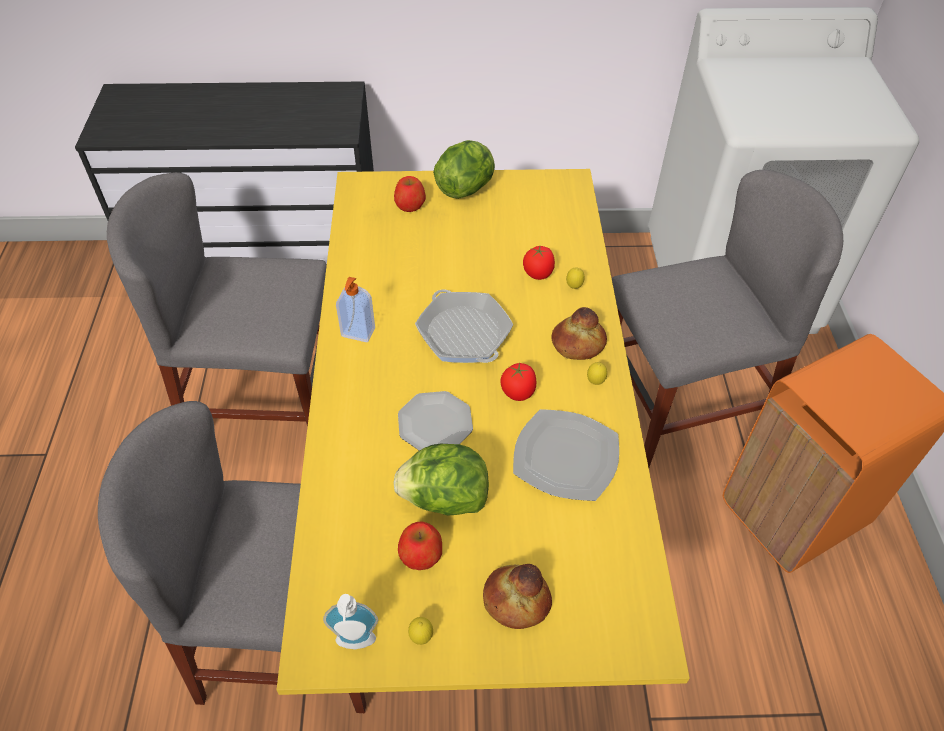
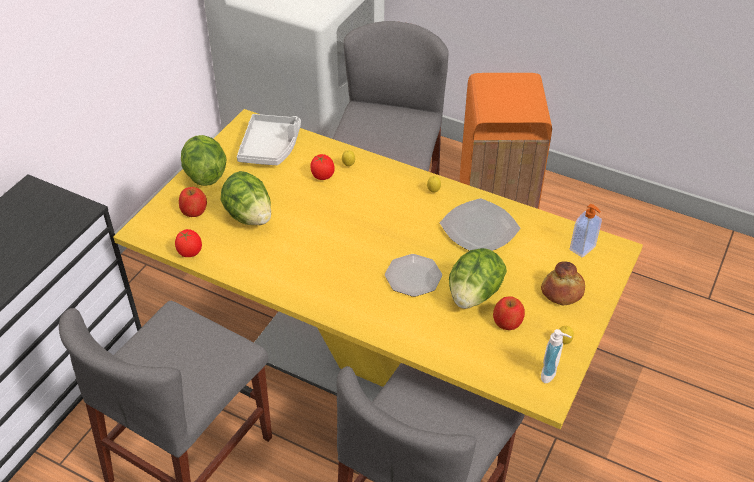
camera: 60 degrees left, 5 degrees down
(357, 333) = (303, 286): soap dispenser -> soap dispenser (583, 249)
(431, 246) = (249, 216): none -> lettuce
(464, 334) = (347, 233): frying pan -> none
(518, 392) = (416, 228): tomato -> tomato (190, 252)
(547, 214) = (270, 147): none -> grey tray
(578, 344) = (397, 185): bread -> none

